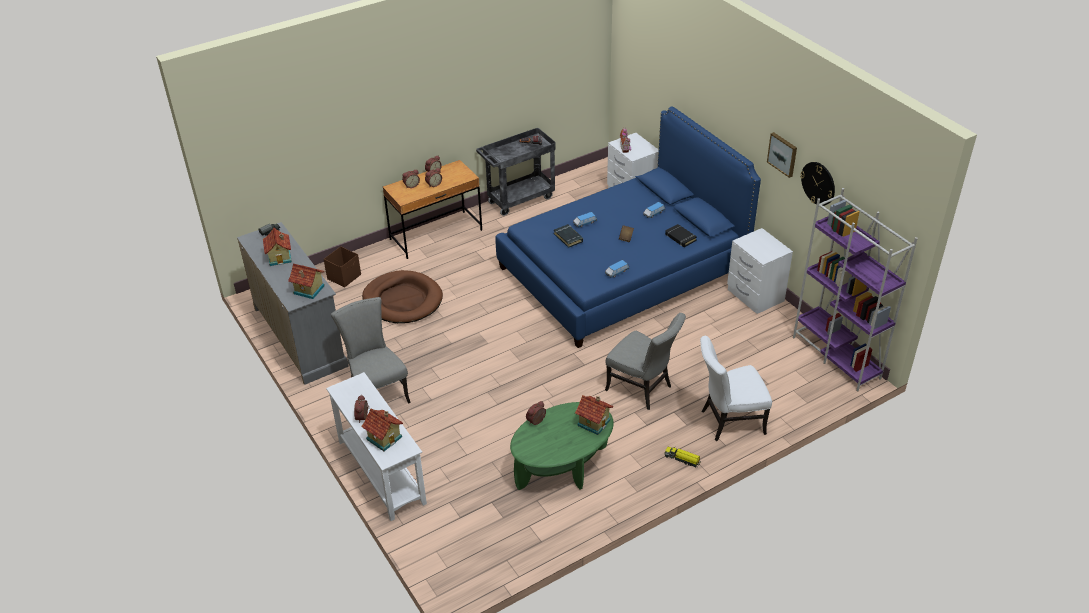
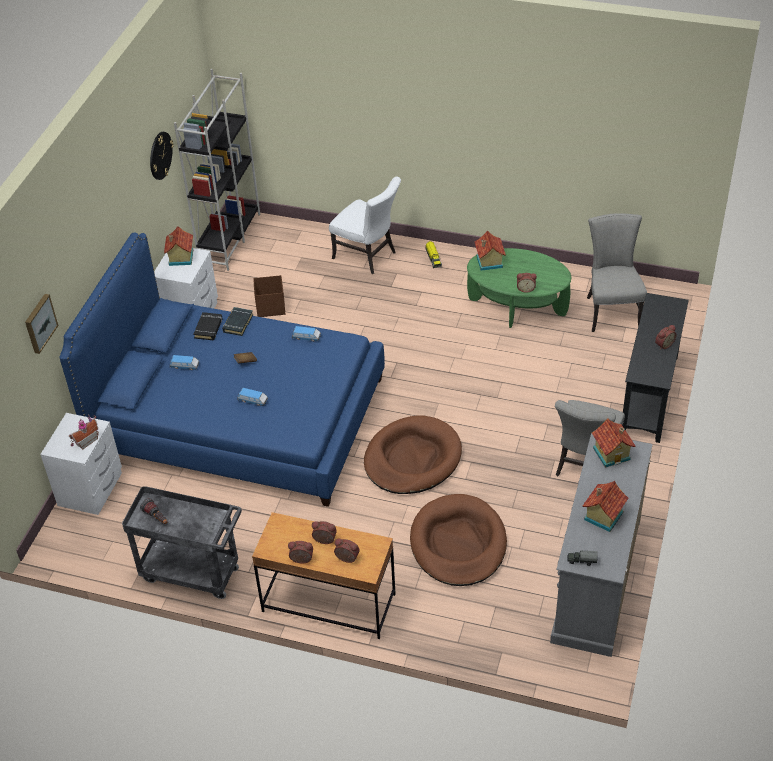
camera: 130 degrees left, 5 degrees up
(344, 277) = (480, 624): brown storage box -> brown storage box (270, 307)
(381, 472) = (649, 396): white console table -> black console table
(384, 437) = (663, 319): toy house -> toy house (180, 258)
(489, 320) = (412, 459): none -> brown dog bed
(568, 237) = (289, 396): black book -> black book (238, 323)
(642, 389) = (385, 315): grey chair -> grey chair (611, 310)
(783, 154) = (136, 184): picture -> picture (39, 323)
(836, 358) = (230, 239): purple bookcase -> black bookcase

